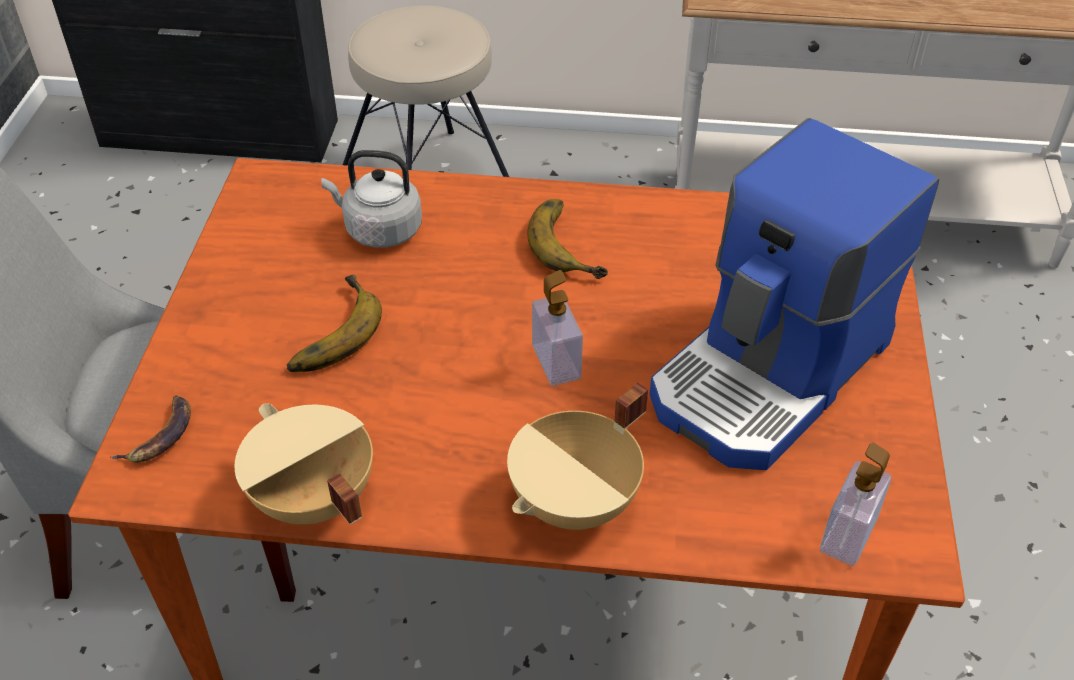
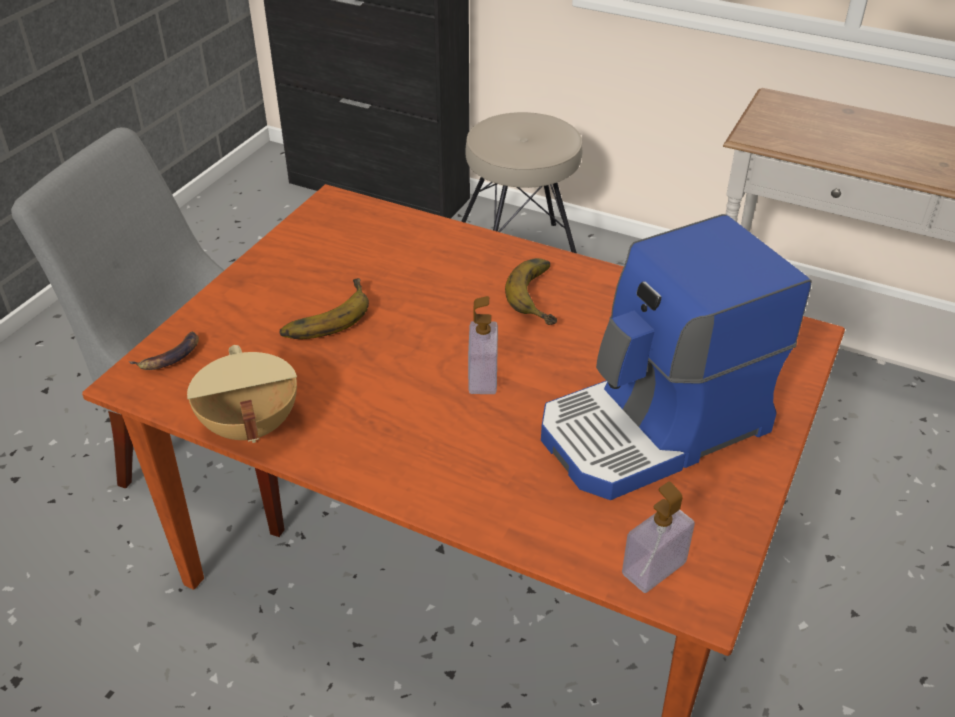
camera: 20 degrees right, 5 degrees down
(379, 230) = (400, 254): grey kettle -> none
(577, 503) = (442, 483): beige cooking pot -> none

